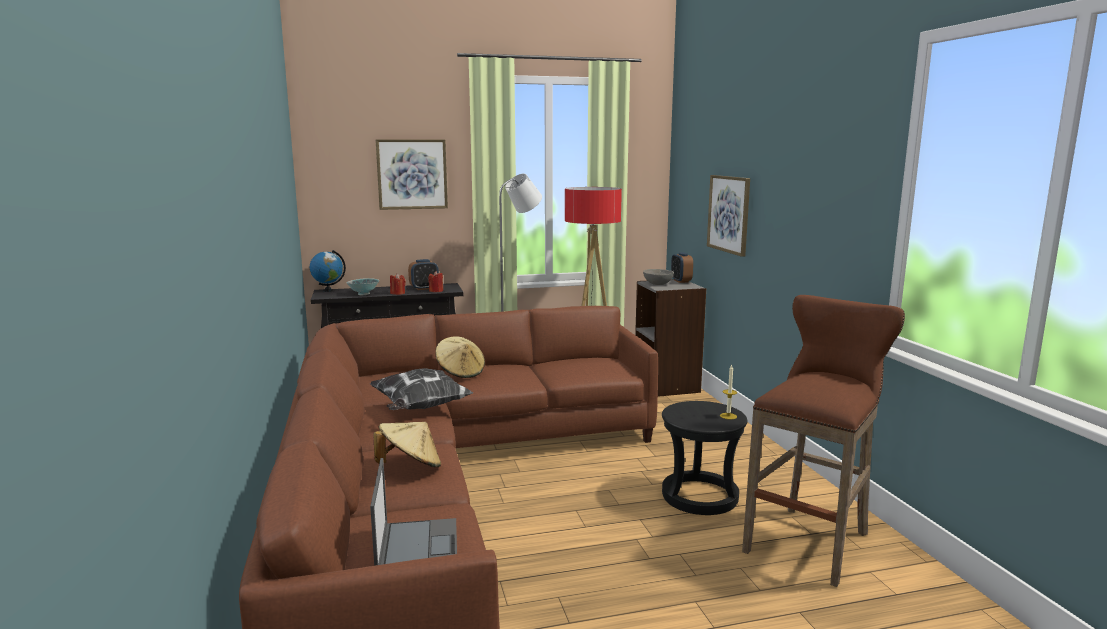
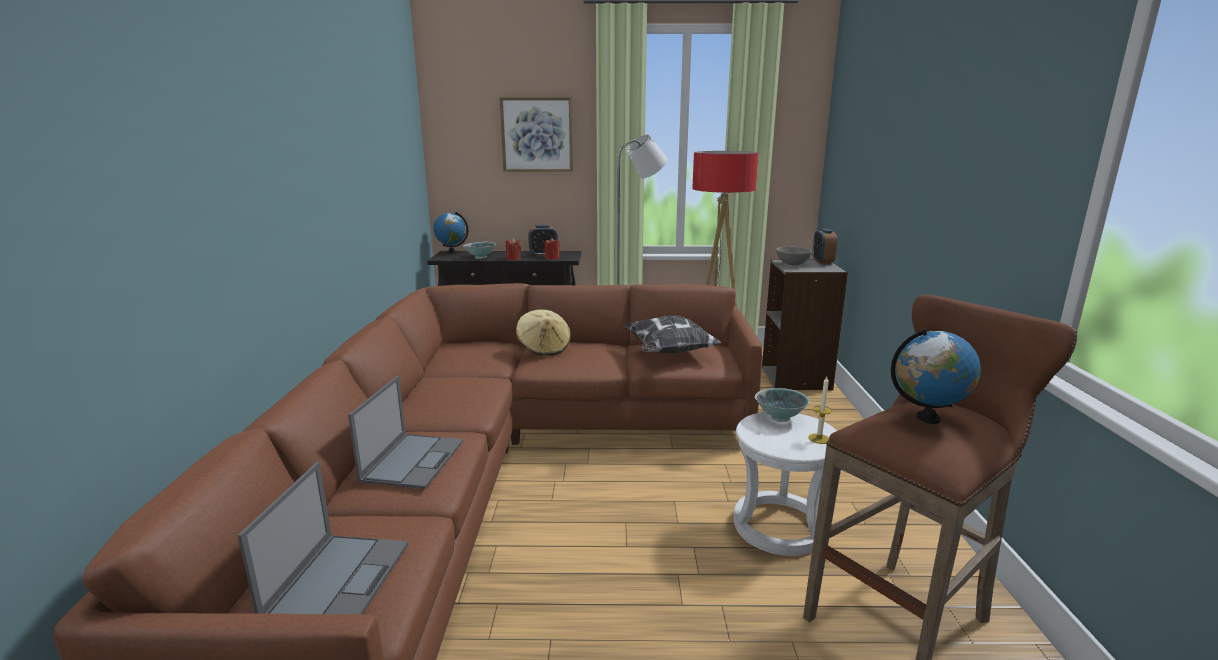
camera: 15 degrees right, 5 degrees up
(410, 466) = (413, 460): beige hat -> laptop
(420, 408) = (475, 387): pillow -> pillow (668, 352)
(692, 405) = (780, 418): none -> bowl
(699, 496) = (779, 526): black stool -> white stool
(729, 214) = (879, 184): picture -> none
(818, 381) = (928, 418): none -> globe

